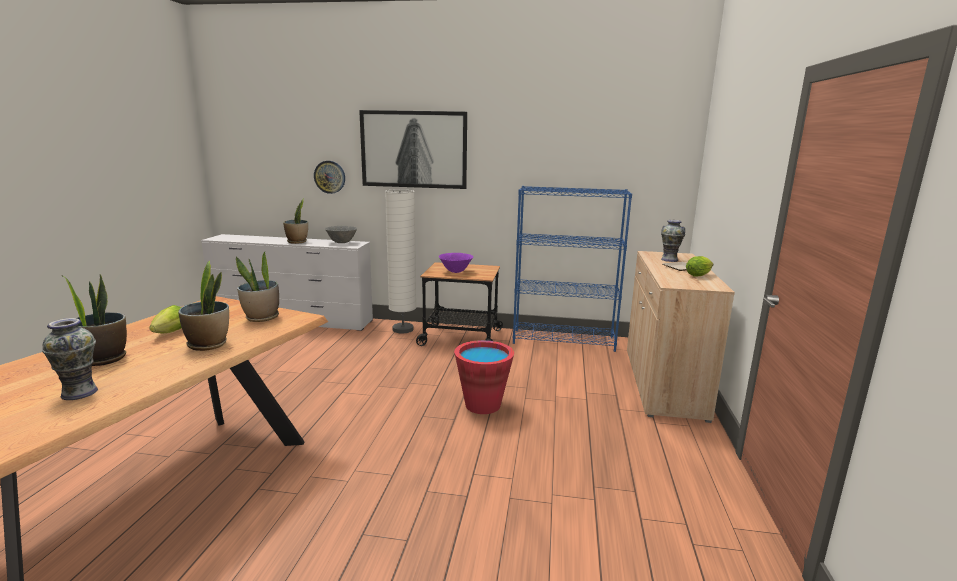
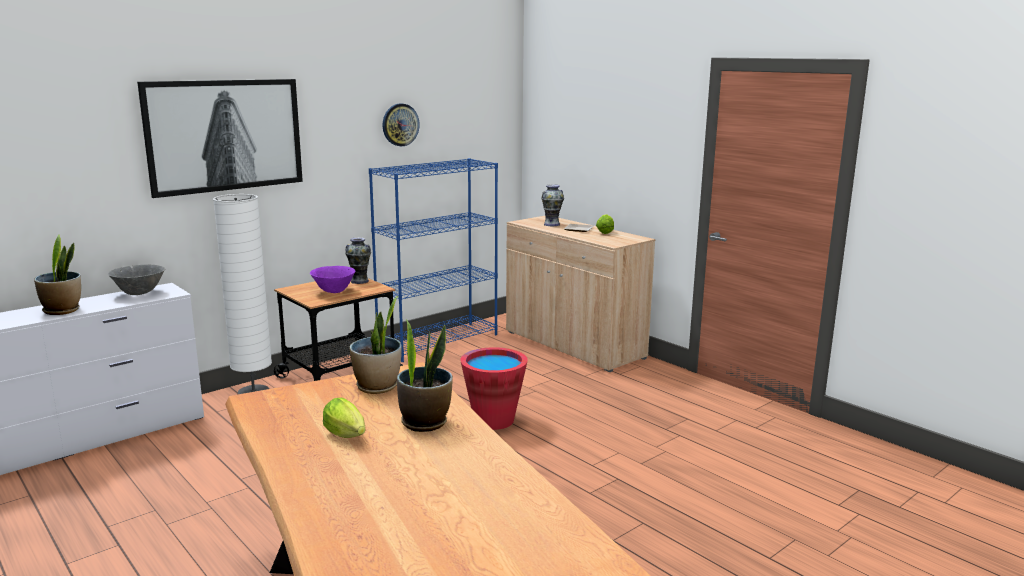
camera: 50 degrees left, 0 degrees up
(78, 393) = (476, 496): vase -> vase (359, 281)
(104, 359) = (381, 477): potted plant -> none
(330, 177) = (86, 192): wall clock -> wall clock (400, 124)

